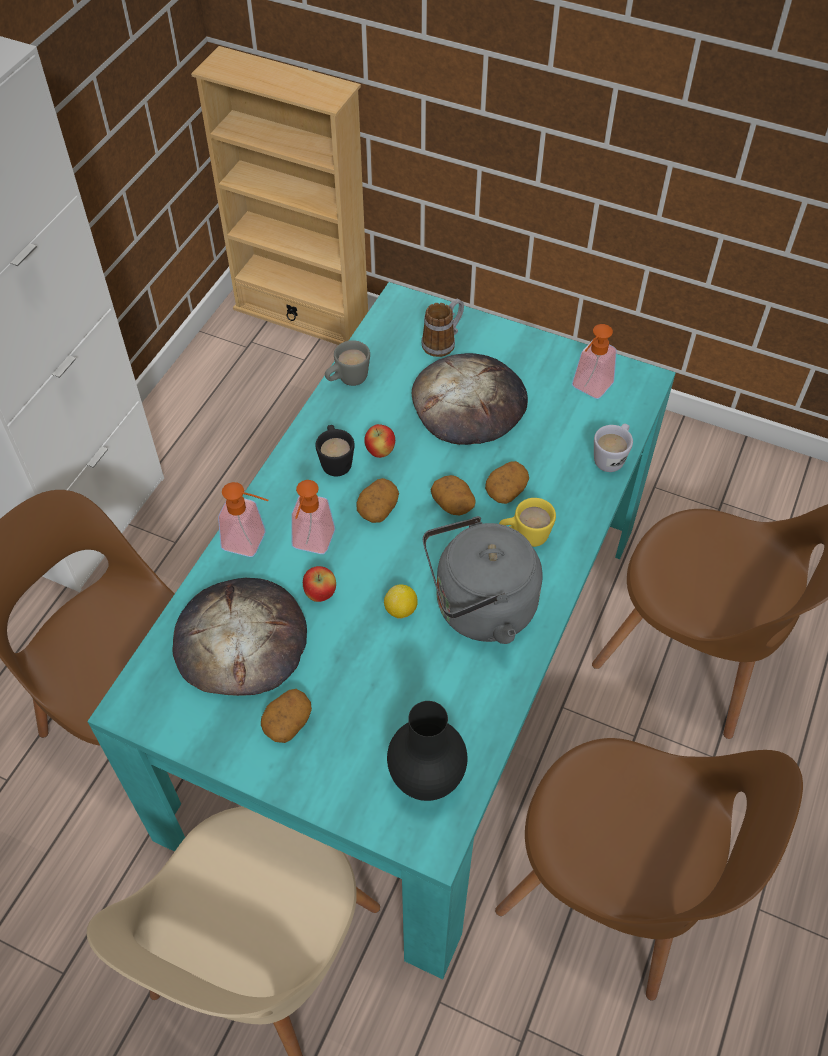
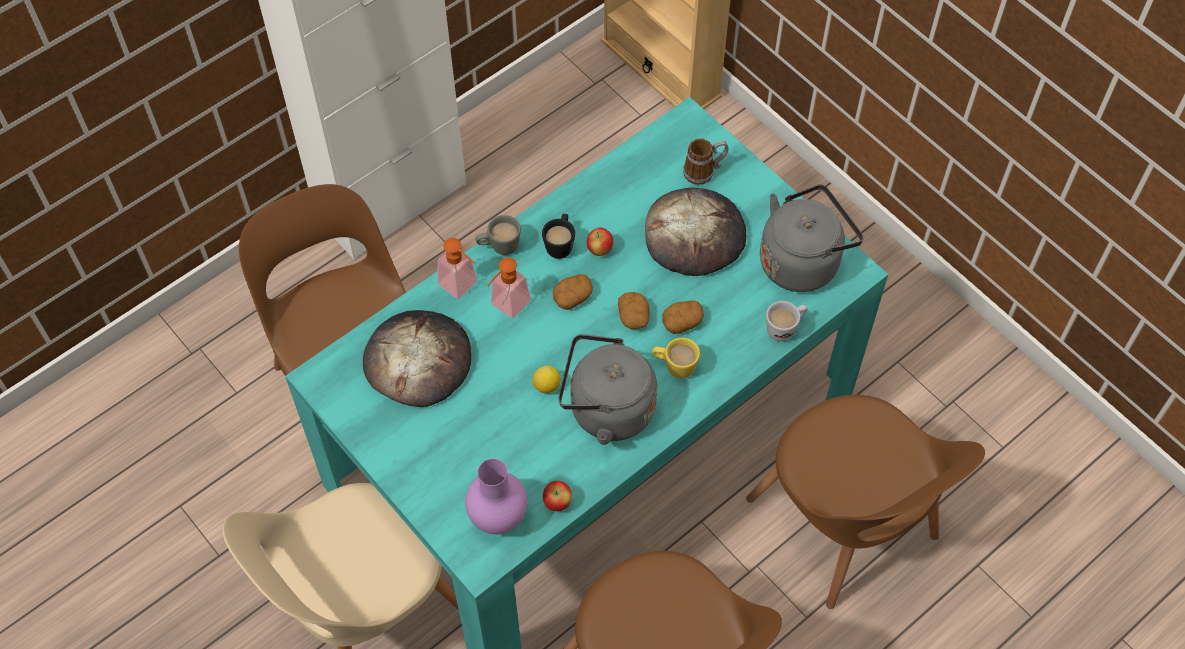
camera: 25 degrees right, 5 degrees up
(287, 722) = (421, 435): potato -> none
(320, 594) = (493, 348): apple -> apple (557, 502)
(347, 380) = (606, 176): grey mug -> grey mug (499, 247)
(424, 778) = (497, 517): black vase -> purple vase
(588, 389) = (802, 261): soap dispenser -> grey kettle

